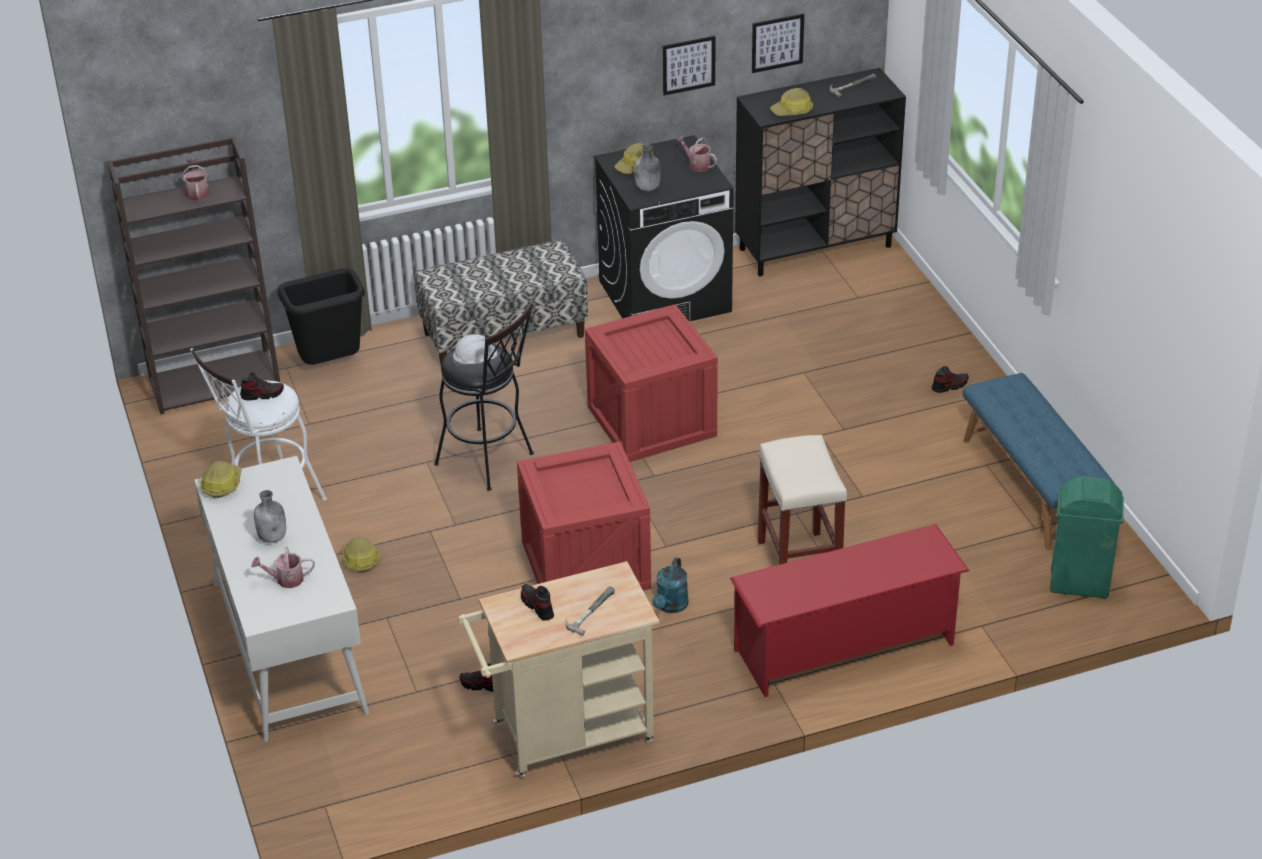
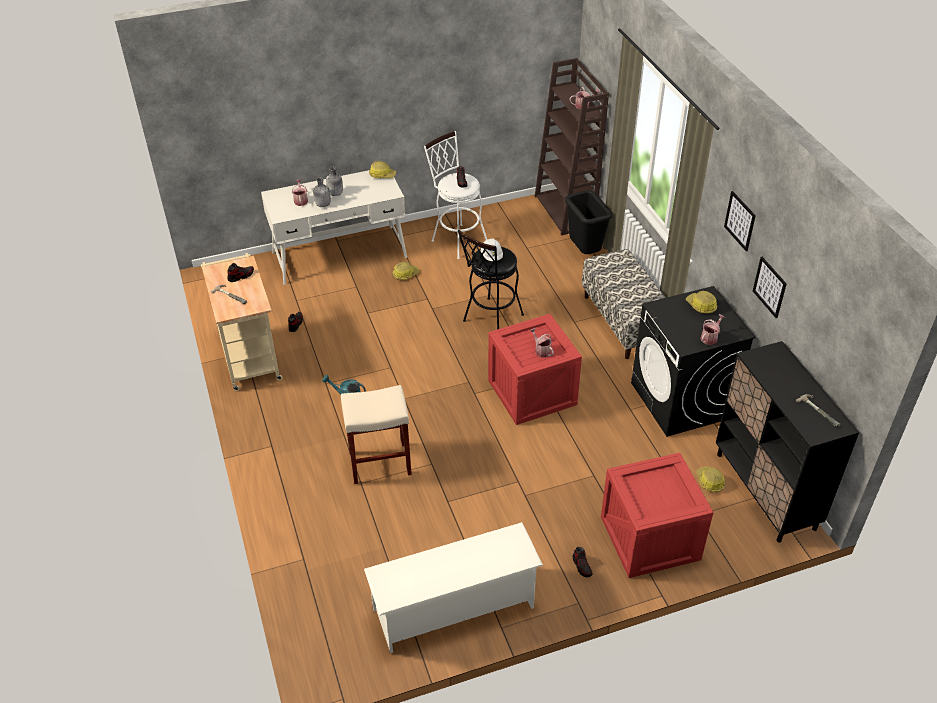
camera: 90 degrees right, 5 degrees up
(587, 563) = (391, 363): crate -> crate (651, 539)
(648, 188) = (672, 312): grey bottle -> grey bottle (322, 205)
(659, 340) = (541, 350): none -> watering can
(777, 43) = (814, 333): picture -> picture (740, 221)
(792, 111) = (765, 372): hard hat -> hard hat (709, 482)
(845, 647) = (296, 482): red shoe rack -> none
(1032, 486) = (454, 608): blue bench -> white shoe rack
(1080, 584) = (337, 626): green trash can -> none

